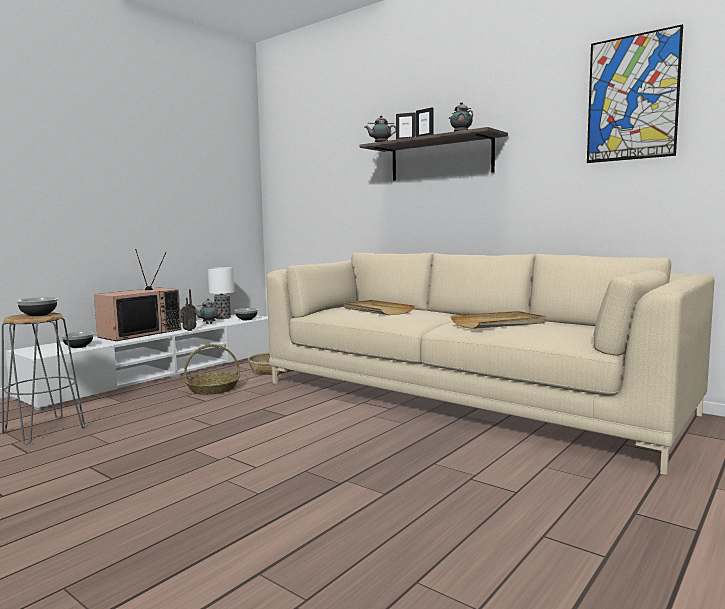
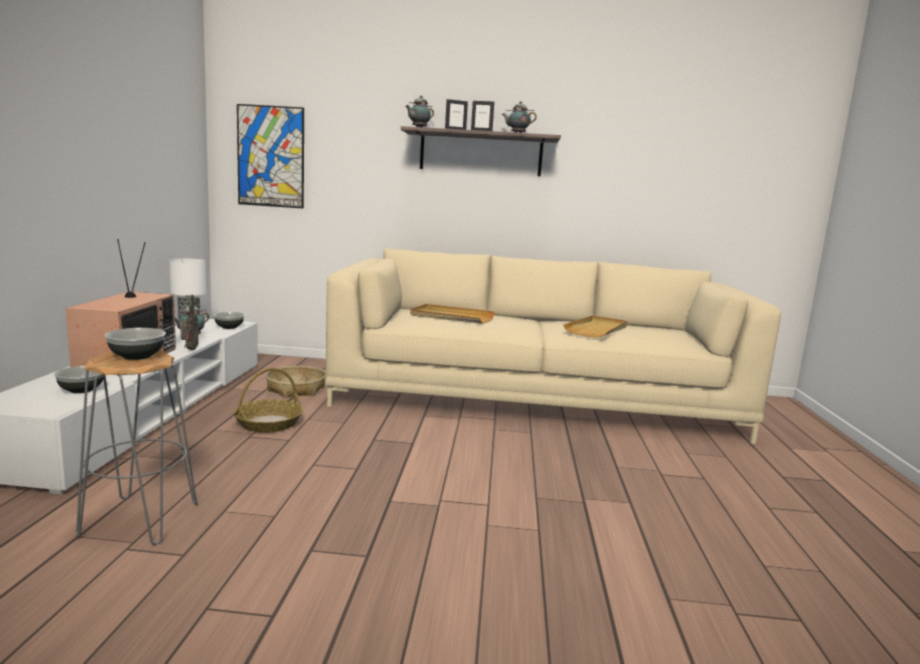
camera: 35 degrees left, 5 degrees up
(632, 98) = (672, 129): picture -> picture (271, 156)

